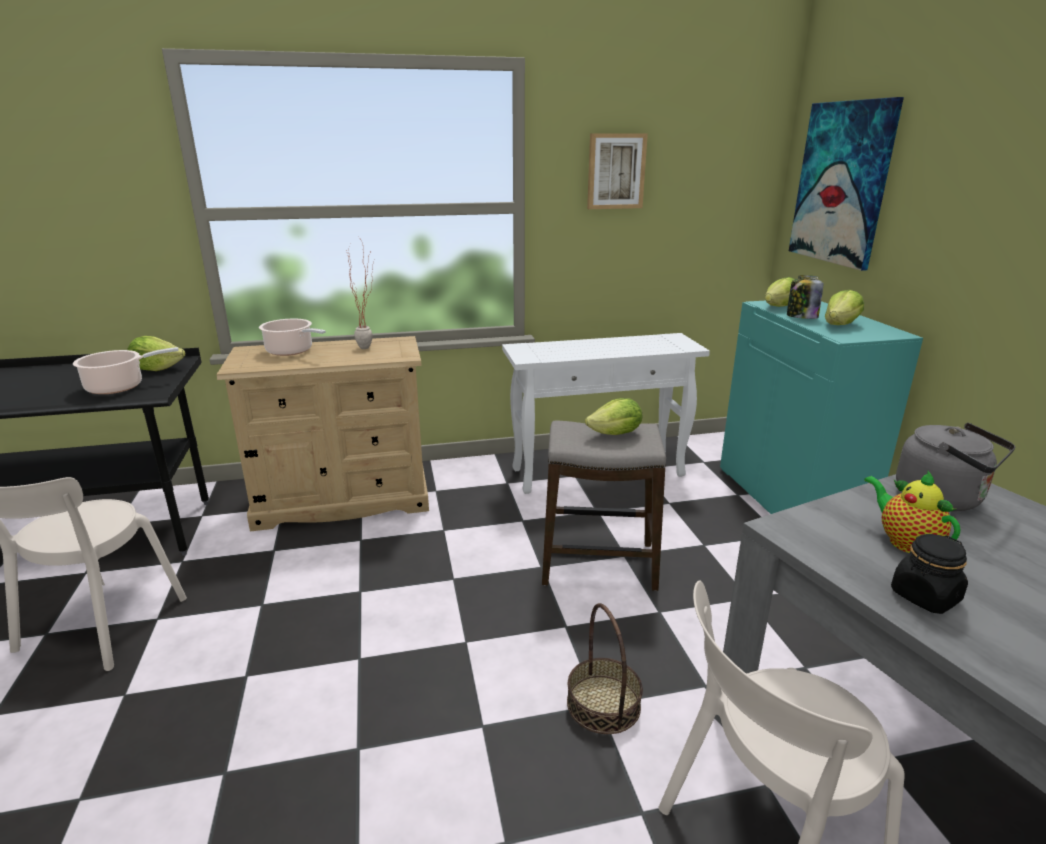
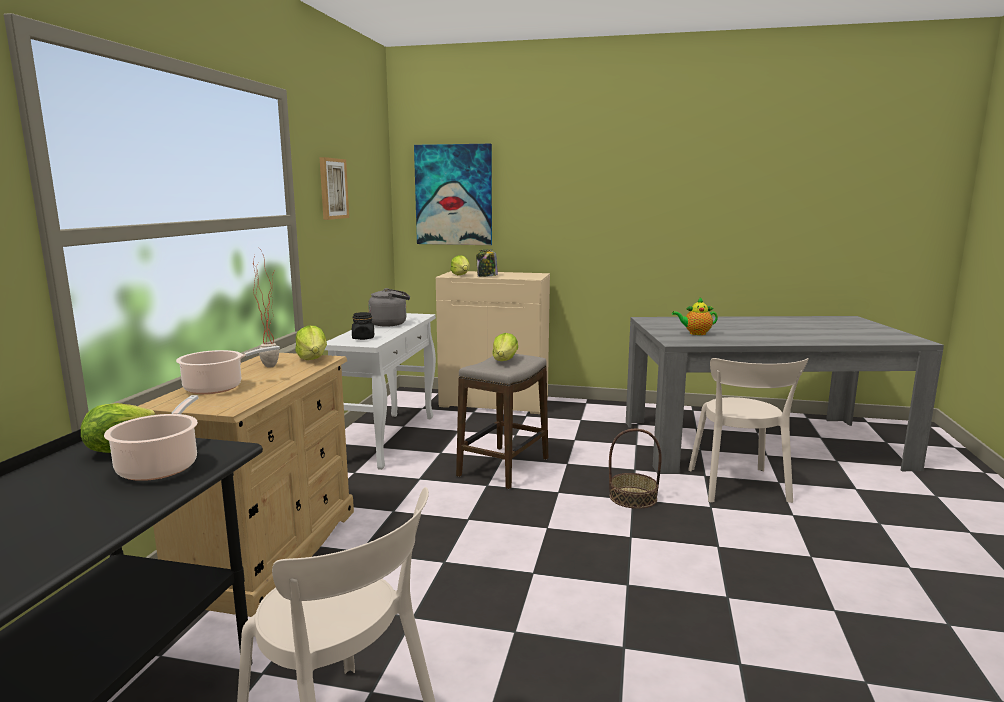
camera: 65 degrees left, 10 degrees down
(791, 499) = (495, 402): turquoise cabinet -> beige cabinet
(840, 325) = (511, 275): lettuce -> lettuce (312, 358)
(924, 596) = (735, 339): black jar -> black jar (363, 338)
(943, 499) = (665, 323): grey kettle -> grey kettle (391, 324)

